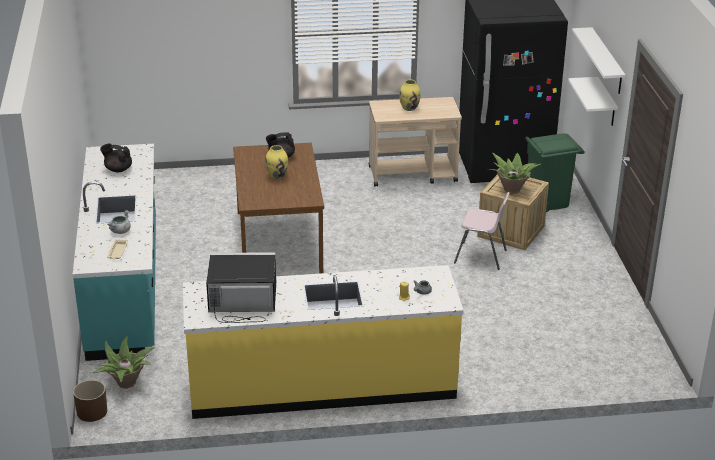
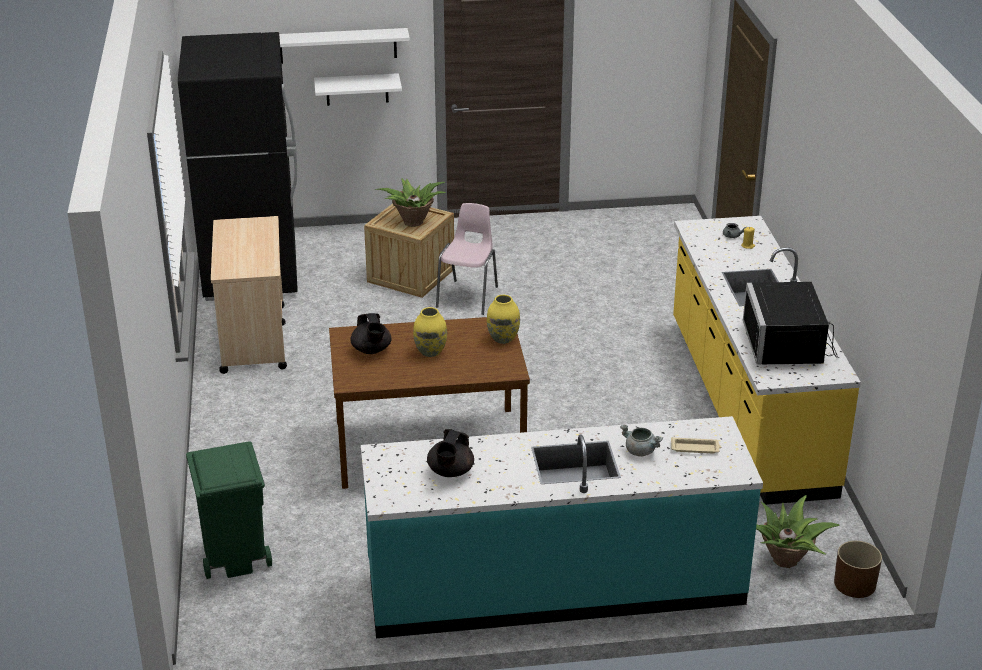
camera: 90 degrees left, 0 degrees up
(409, 108) = (242, 250): yellow vase -> yellow vase (502, 338)
(548, 201) = (341, 248): green trash can -> green trash can (234, 556)

